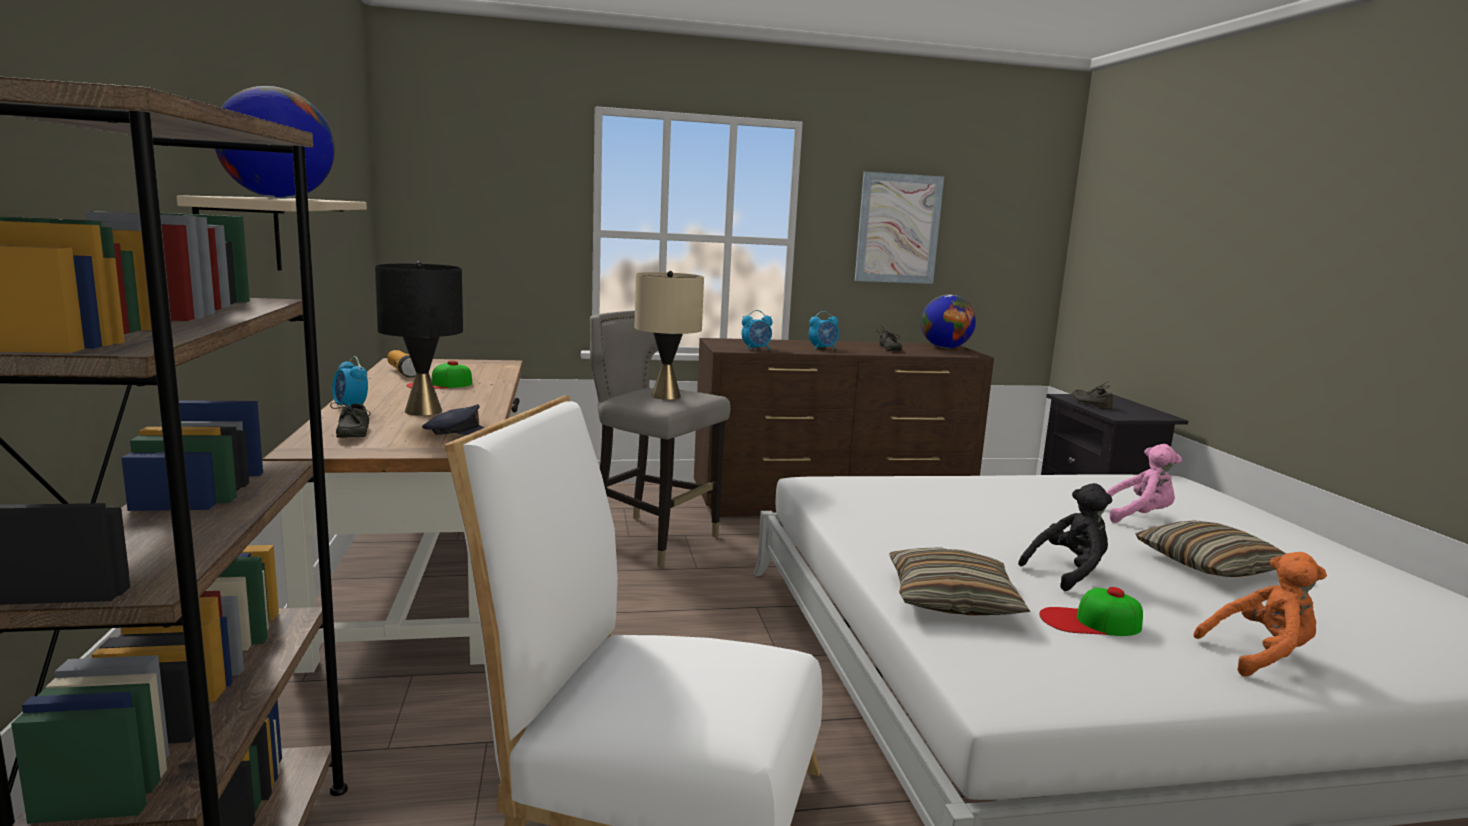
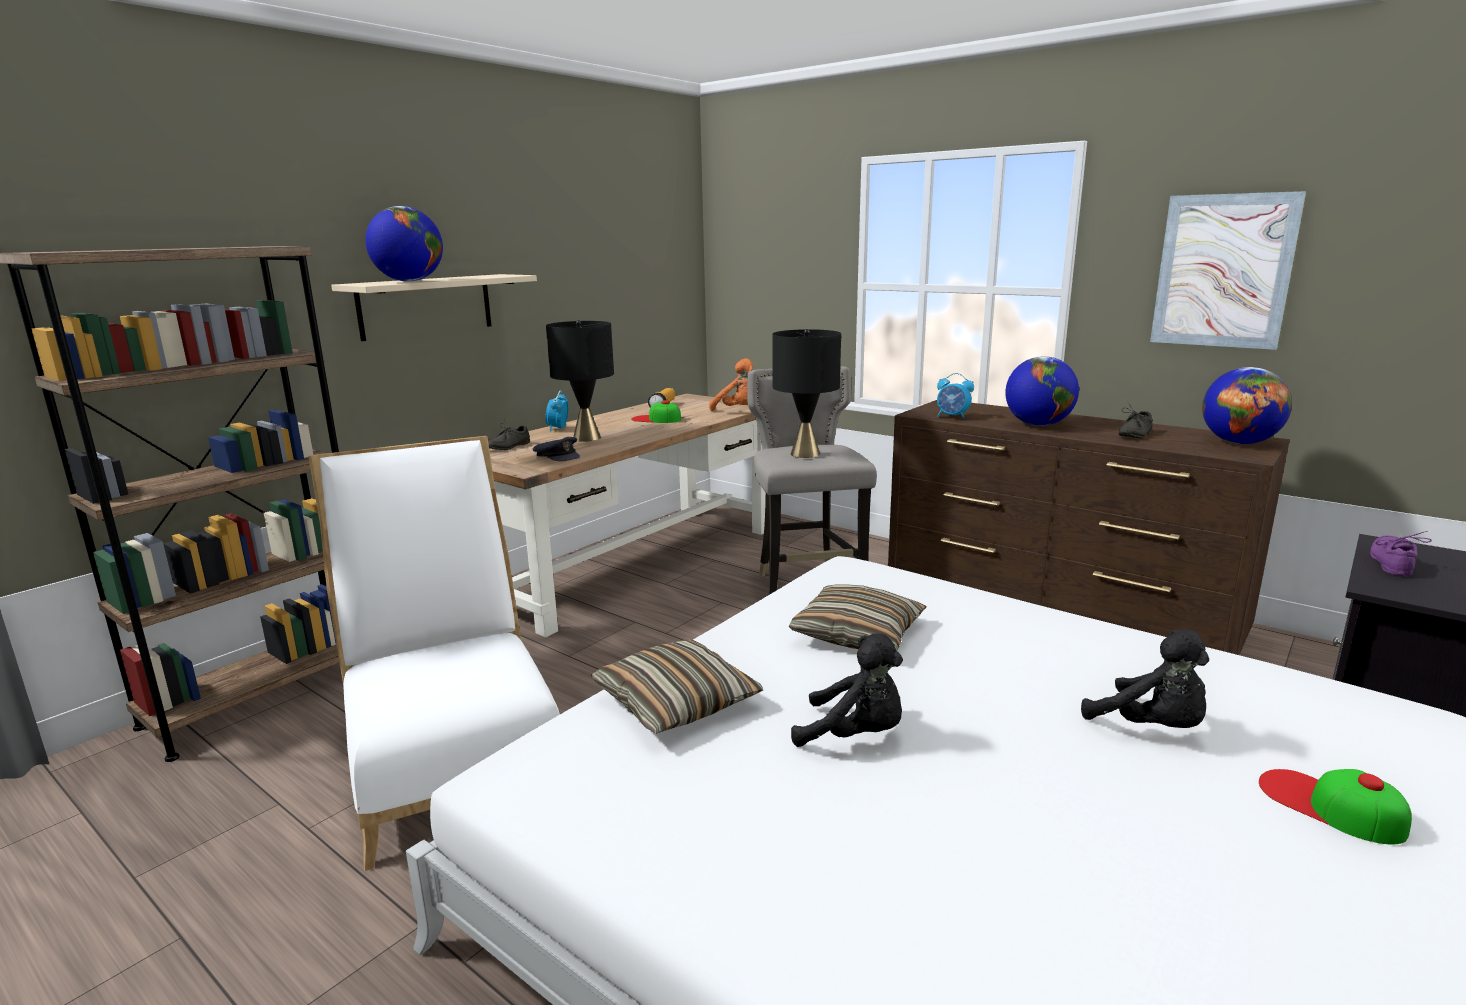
camera: 50 degrees right, 5 degrees up
(665, 396) = (805, 454): beige table lamp -> black table lamp
(823, 349) = (1038, 425): alarm clock -> globe
(1090, 622) = (736, 780): cap -> cap (1330, 805)
(1092, 404) = (1395, 563): grey shoe -> purple shoe
(1138, 516) = (1151, 727): pink plush toy -> black plush toy
(1210, 565) = (1066, 814): pillow -> pillow (857, 633)
(1261, 656) = (813, 911): orange plush toy -> orange plush toy (739, 411)

